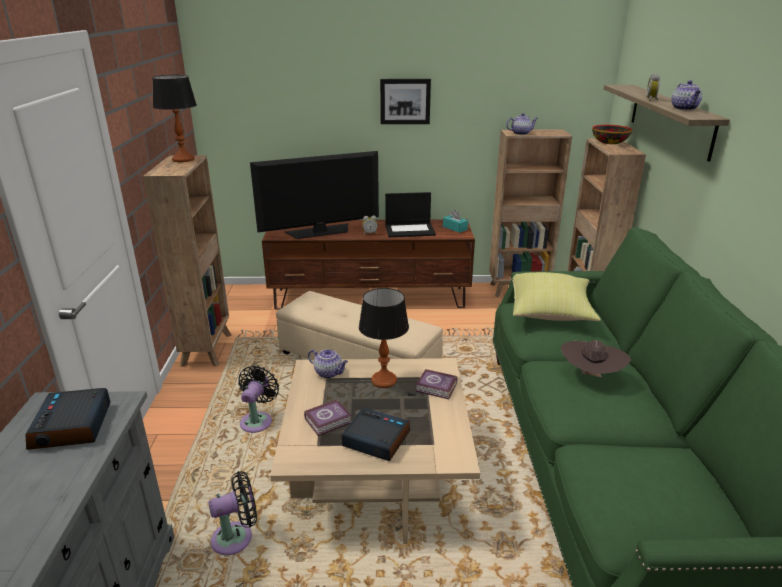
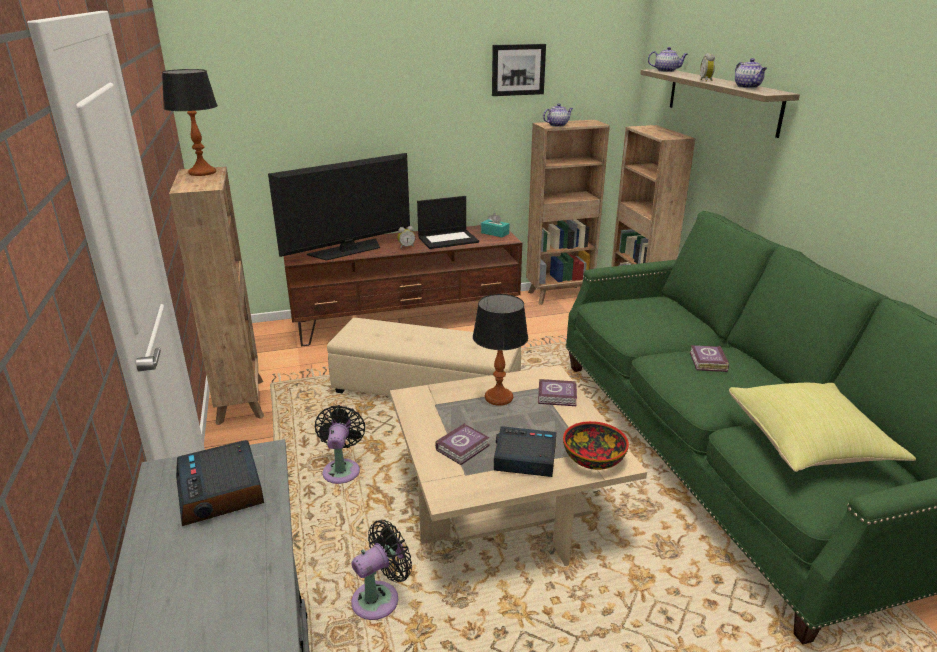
camera: 15 degrees left, 0 degrees up
(329, 373) = (435, 399): teapot -> teapot (666, 71)
(405, 101) = (430, 96): picture -> picture (518, 69)
(550, 313) = (635, 307): yellow pillow -> yellow pillow (809, 446)
(590, 376) = (707, 362): brown hat -> book
(609, 142) = (651, 129): bowl -> bowl (593, 458)

